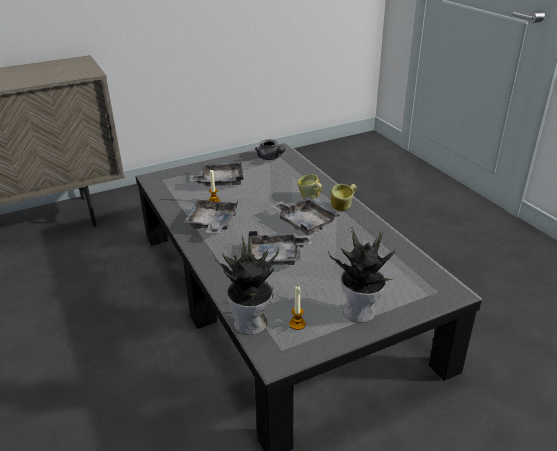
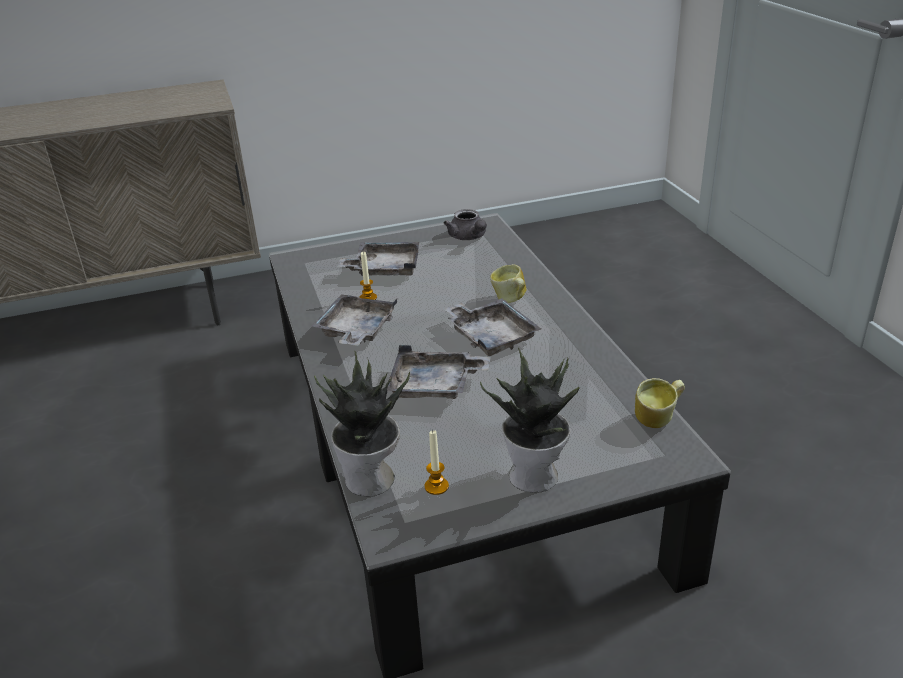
camera: 10 degrees right, 0 degrees up
(343, 207) = (556, 317): mug -> mug (658, 420)

